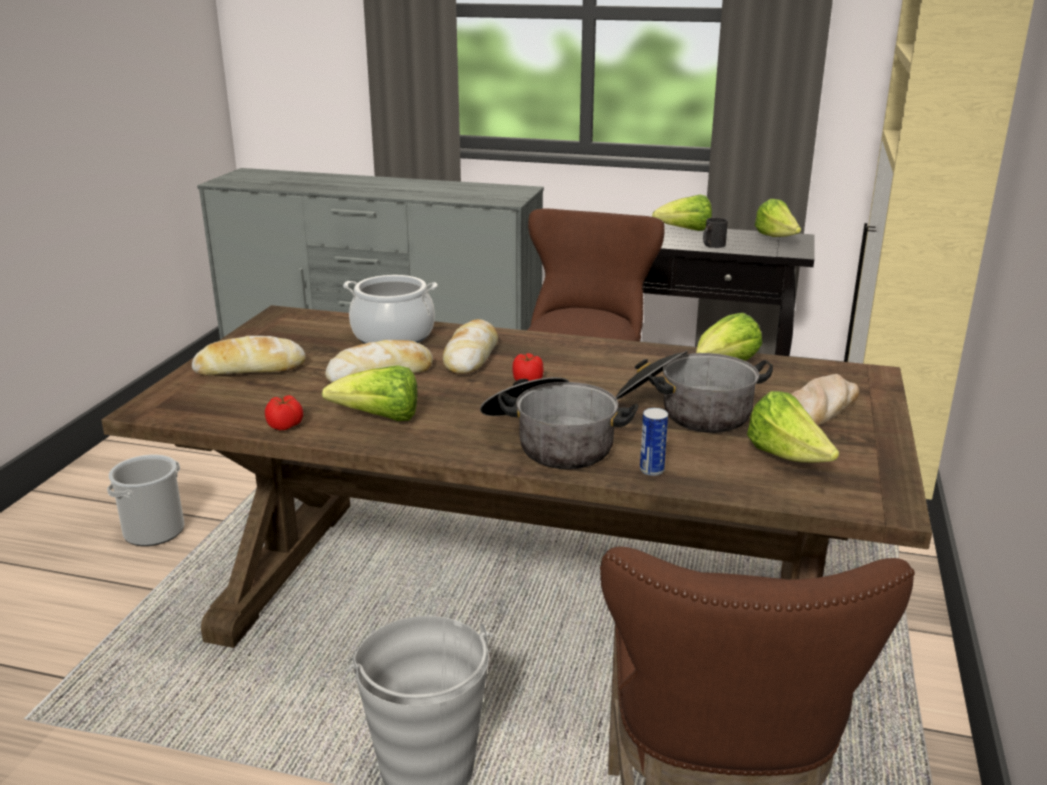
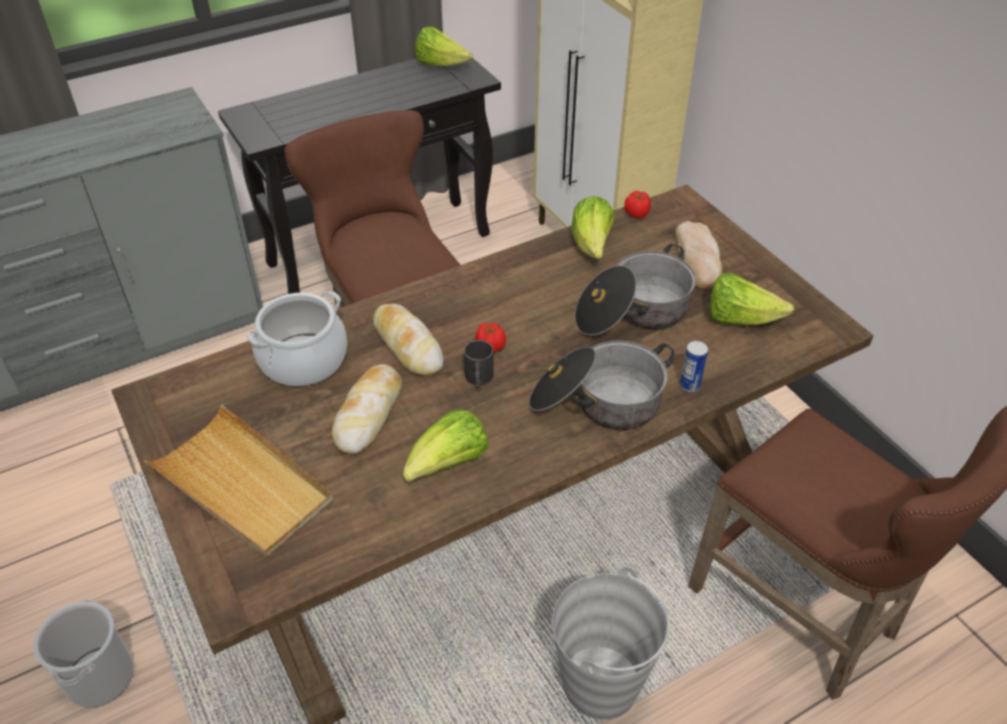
camera: 45 degrees left, 20 degrees up
(250, 368) = (242, 485): bread -> beige tray
(285, 426) = (390, 526): tomato -> tomato (637, 213)
(685, 231) = (356, 85): lettuce -> none
(712, 245) = (405, 98): black mug -> black mug (478, 379)

